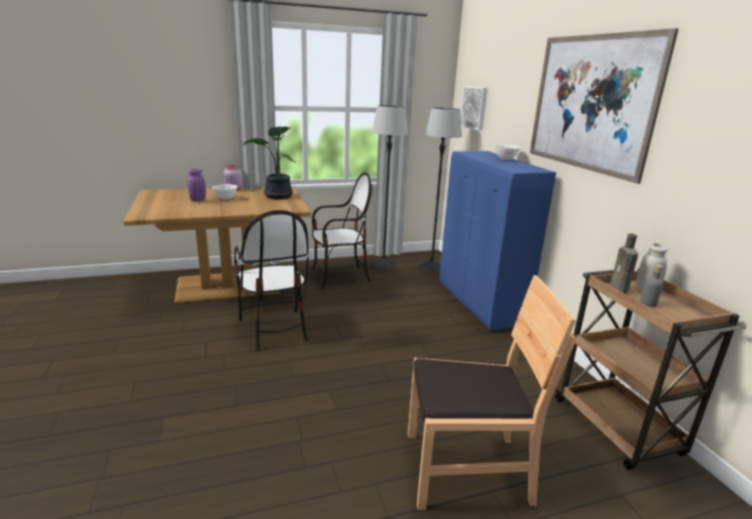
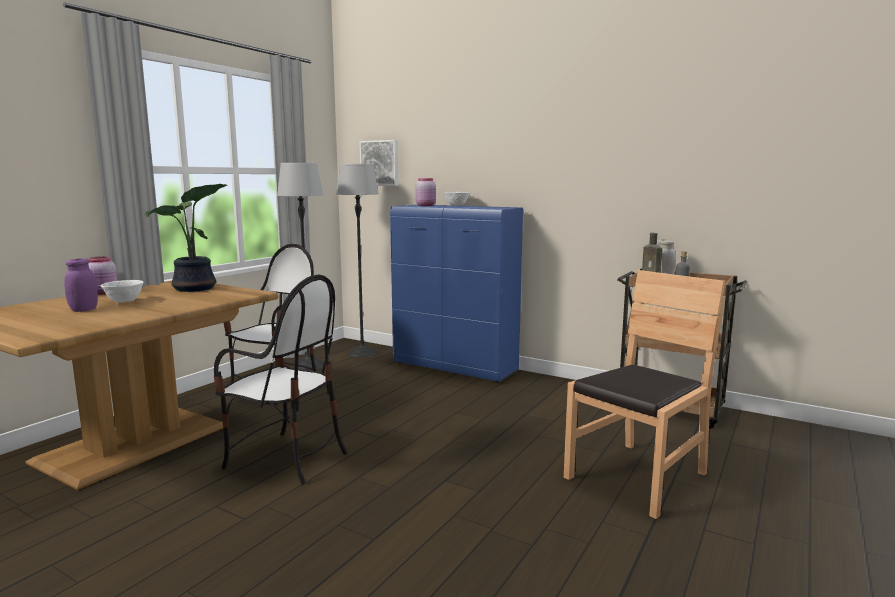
camera: 40 degrees left, 10 degrees down
(481, 155) = (426, 205): none -> pink jar
(590, 103) = (547, 139): picture -> none

